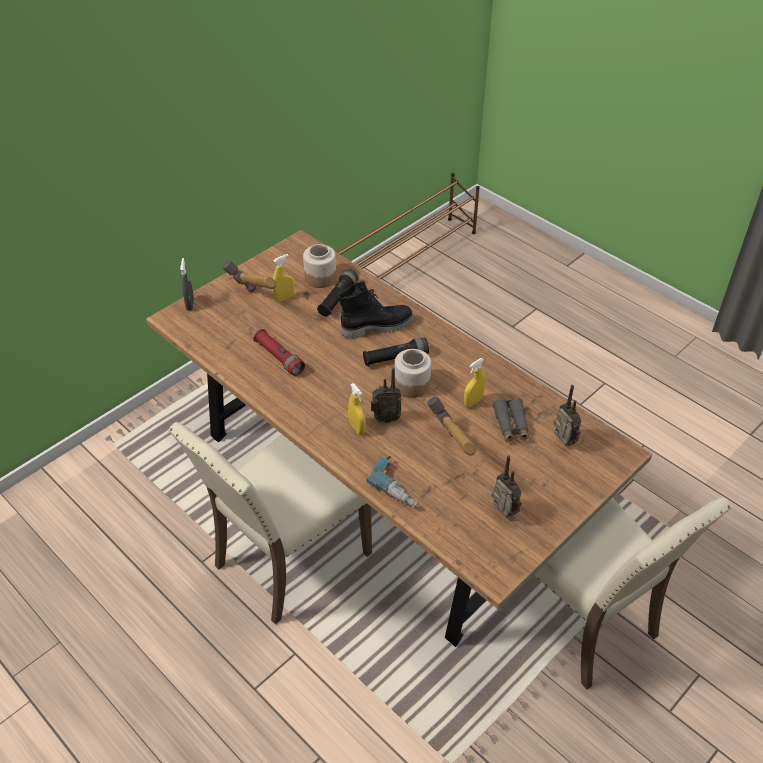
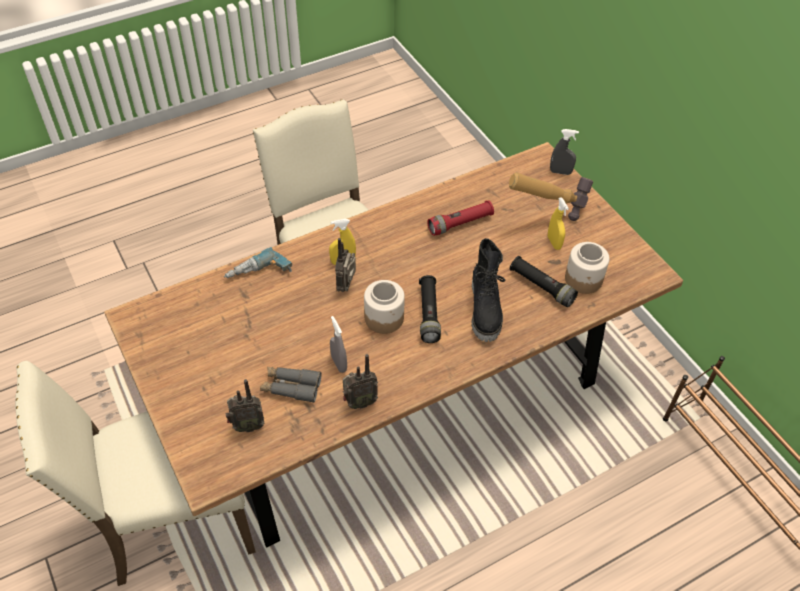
camera: 105 degrees right, 5 degrees up
(448, 457) = (276, 321): hammer -> none
(473, 402) = (339, 363): yellow spray bottle -> grey spray bottle
(502, 514) = (189, 342): radio -> radio (359, 402)

